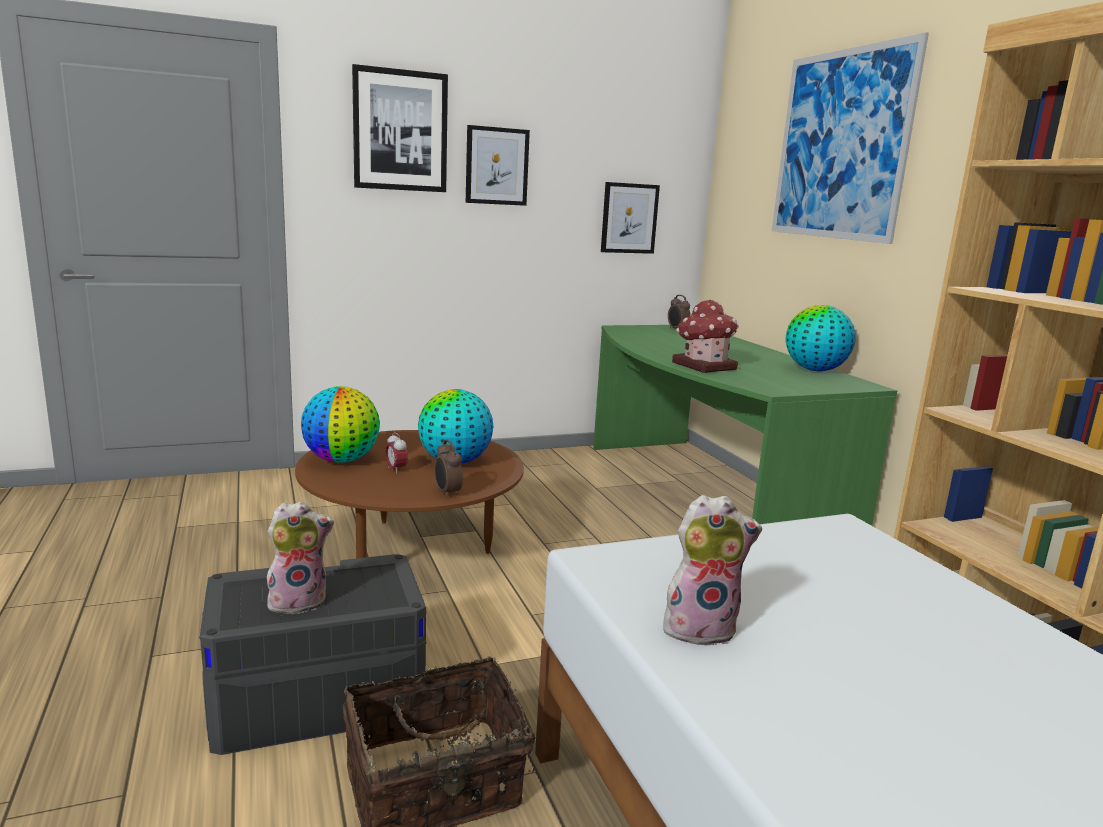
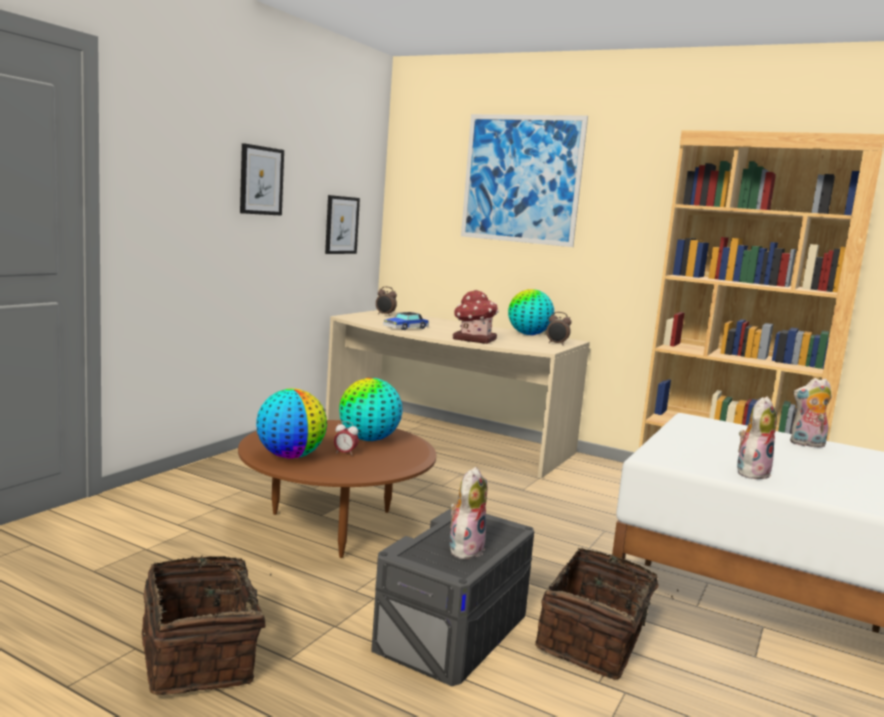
camera: 40 degrees left, 5 degrees down
(107, 624) = (202, 656): none -> basket
(400, 131) = (194, 146): picture -> none
(447, 493) = (414, 460): alarm clock -> alarm clock (556, 344)
(652, 345) = (406, 328): none -> toy car
(701, 493) = (444, 439): green desk -> beige desk
(981, 624) = (807, 444): none -> plush toy

